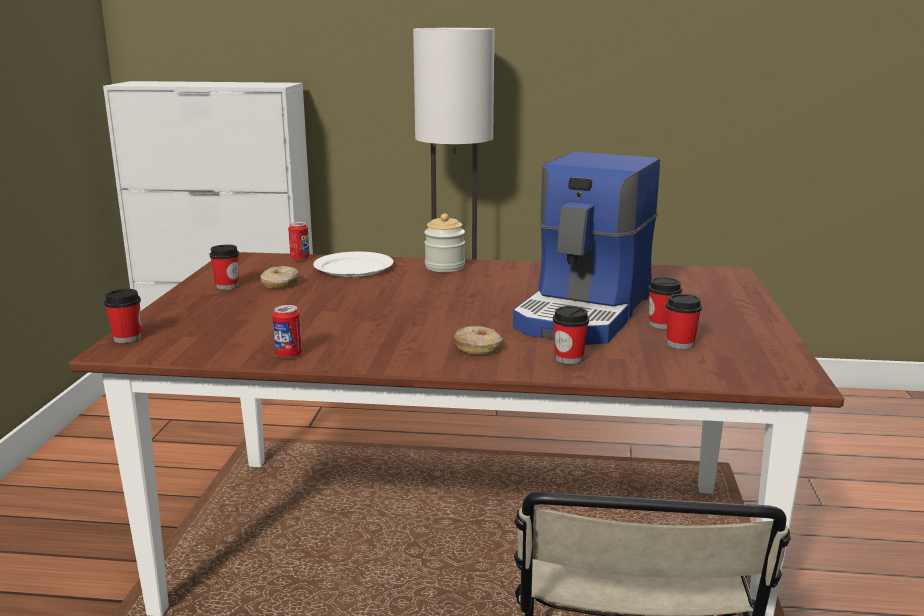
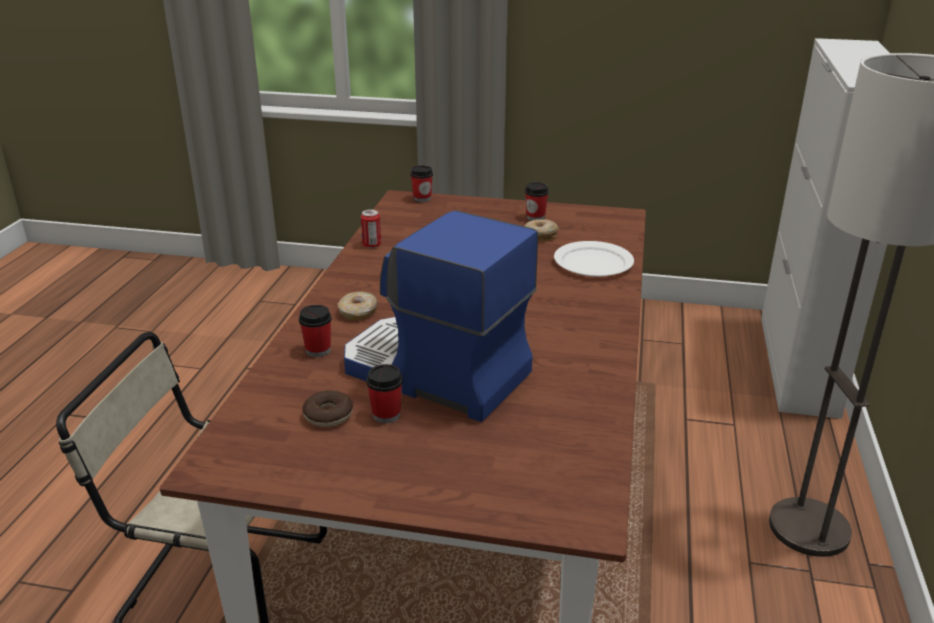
camera: 95 degrees right, 10 degrees up
(300, 258) = (622, 239): can -> none
(444, 267) = (599, 306): jar -> none
(680, 344) = (328, 415): cup -> donut

